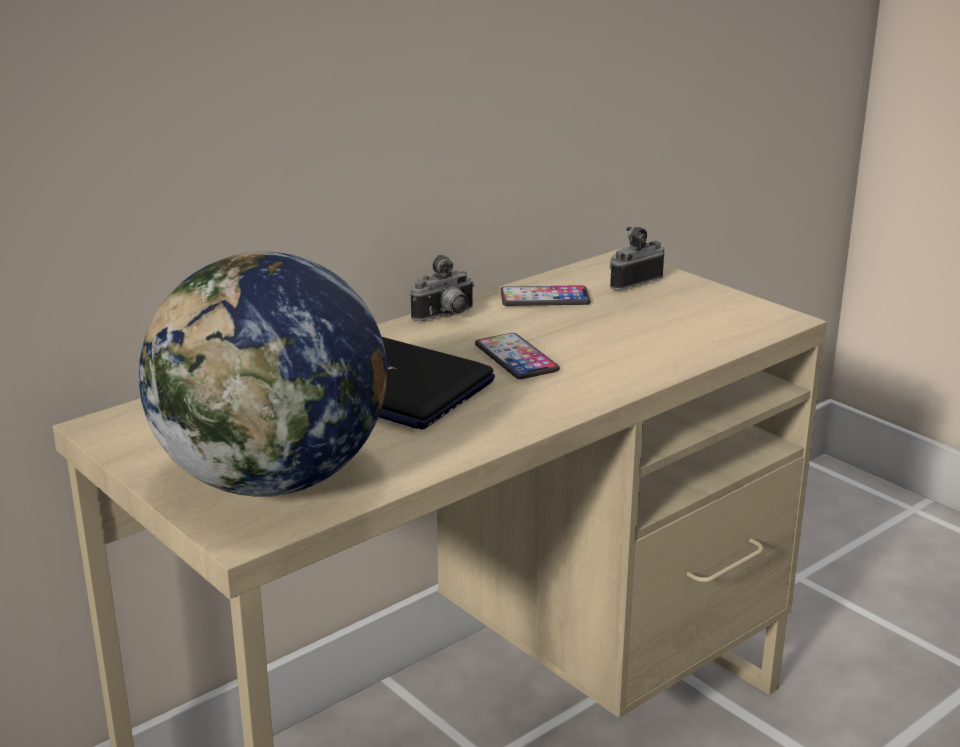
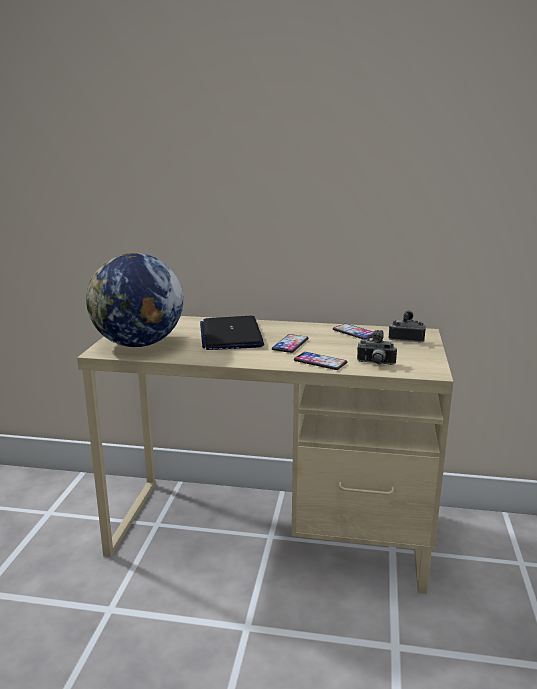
camera: 50 degrees right, 5 degrees down
(446, 316) = (304, 326): camera -> camera (375, 364)
(631, 367) = (320, 362): none -> phone

